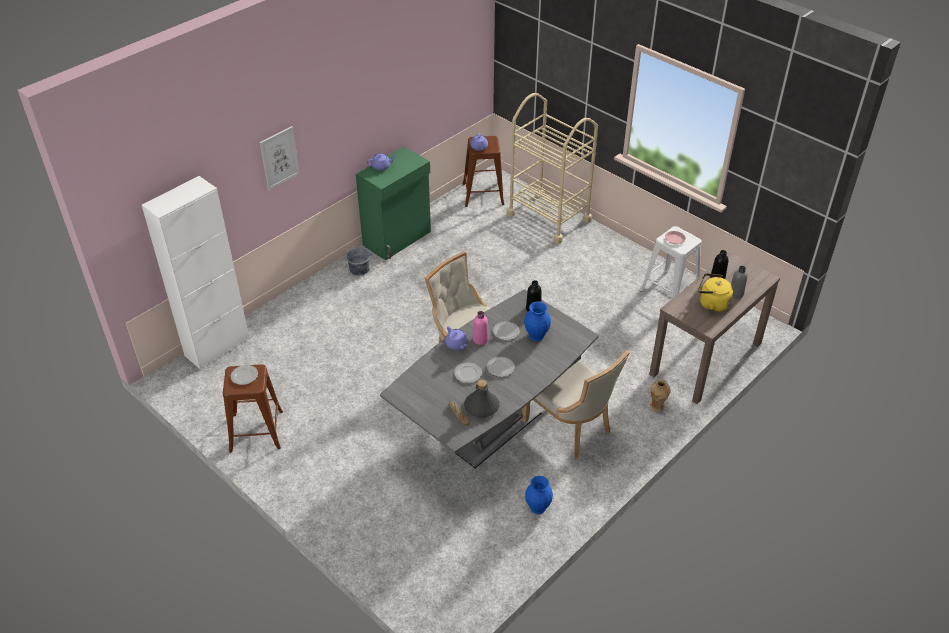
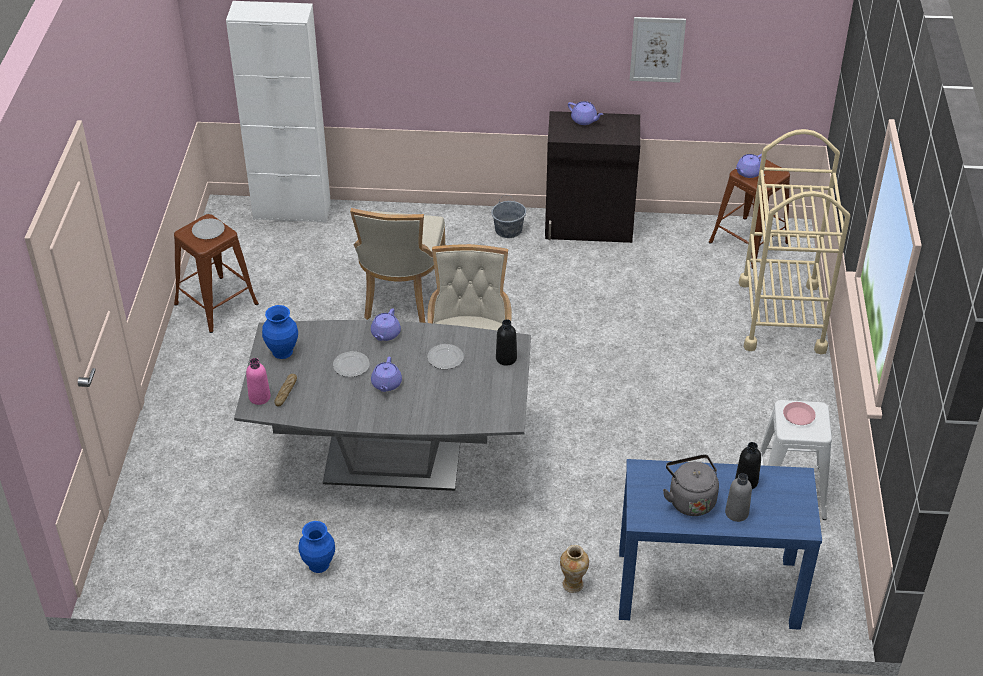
camera: 50 degrees right, 0 degrees up
(279, 158) = (433, 36): picture -> picture (657, 49)
(398, 238) = (589, 227): green cabinet -> black cabinet
(480, 339) = (412, 346): pink bottle -> pink bottle (259, 397)
(481, 406) = (315, 402): grey bottle -> none
(500, 367) = (386, 384): plate -> purple teapot
(537, 336) = (466, 384): blue vase -> blue vase (282, 352)
(570, 428) = (459, 527): beige chair -> beige chair (401, 296)
(706, 359) = (706, 589): brown console table -> blue console table
(711, 304) = (690, 499): yellow kettle -> grey kettle

